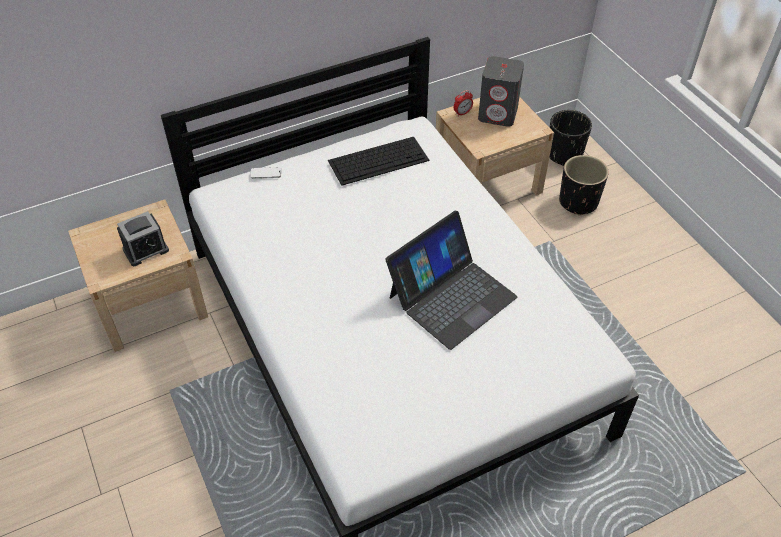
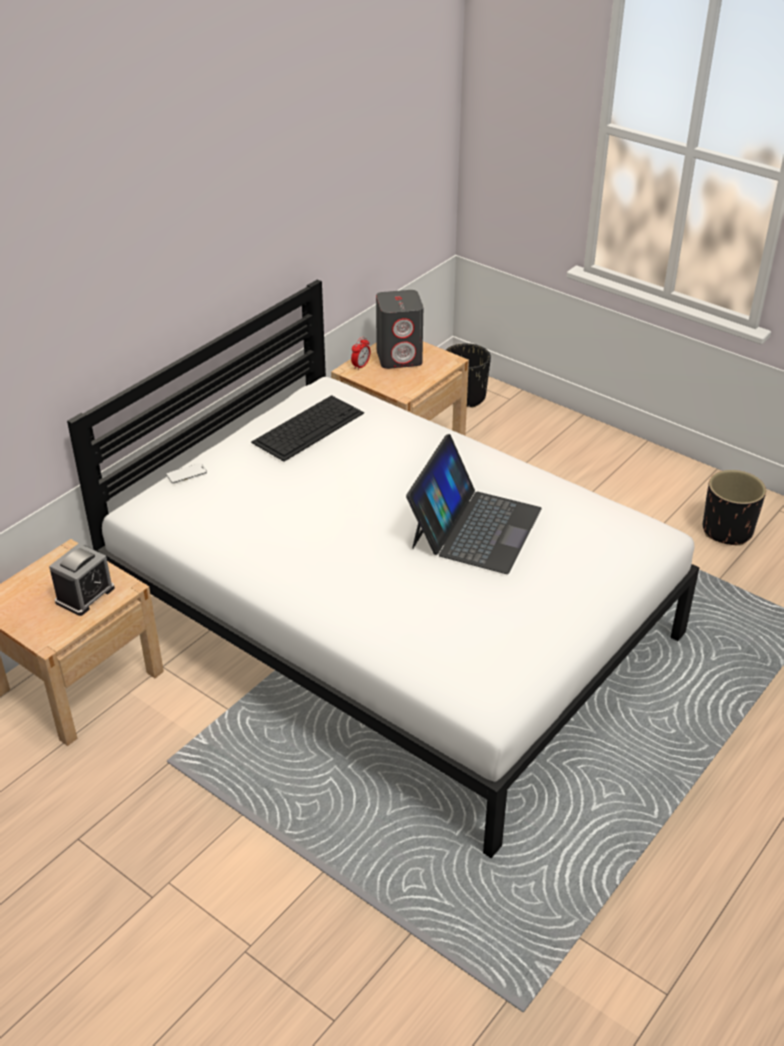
camera: 25 degrees left, 10 degrees down
(578, 202) = (507, 437): black planter -> black planter (727, 531)

